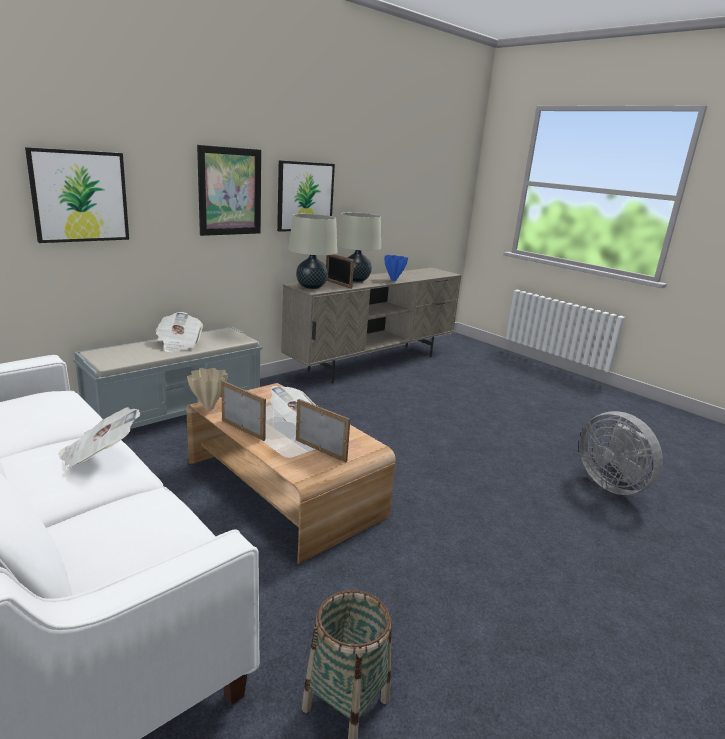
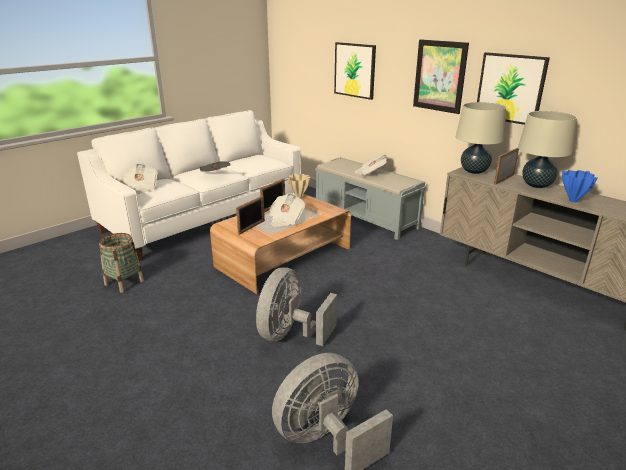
camera: 90 degrees right, 5 degrees up
(121, 562) = (141, 188): none -> newspaper
(476, 493) = (290, 335): none -> grey fan

